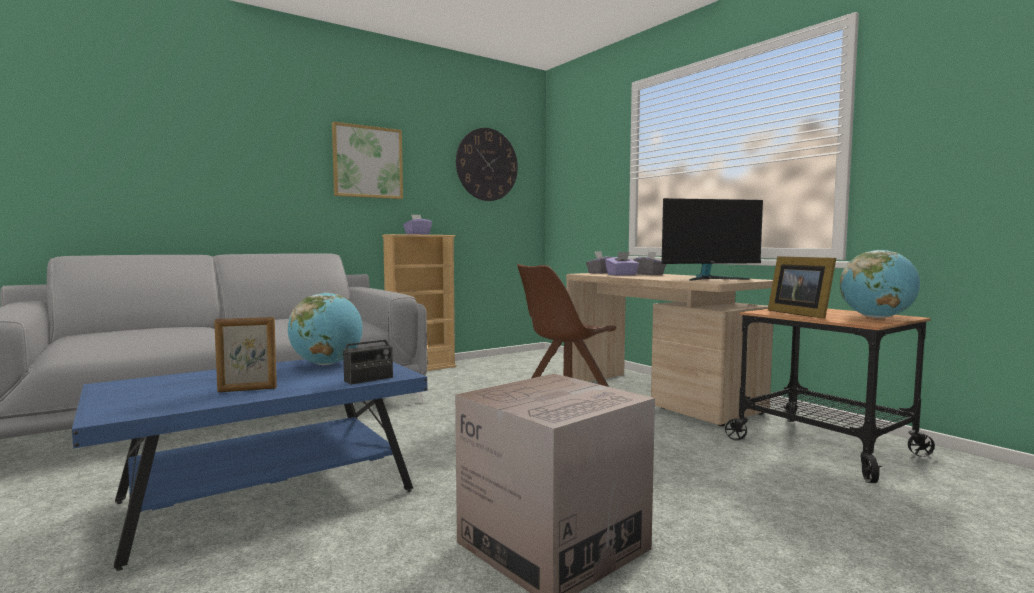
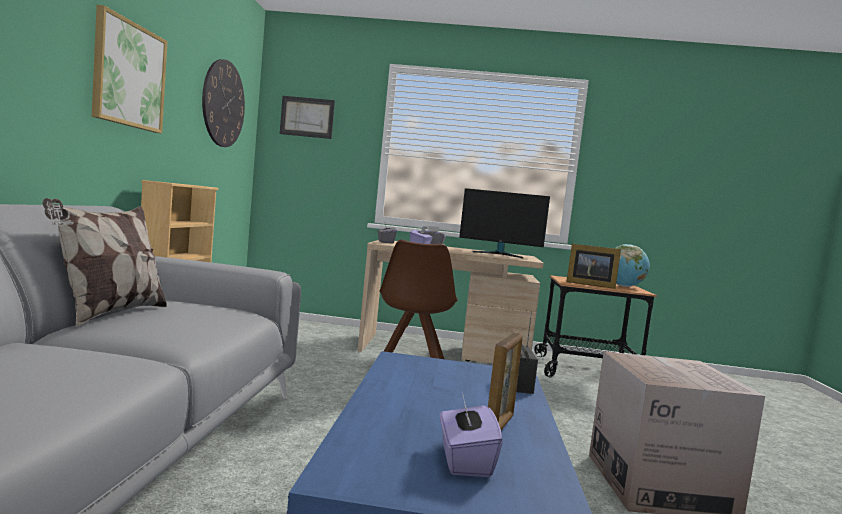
camera: 50 degrees left, 0 degrees up
(280, 318) = (109, 313): none -> pillow
(327, 364) = (418, 375): globe -> none
(417, 234) = (181, 183): purple tissue box -> purple tissue box (464, 460)
(575, 158) = (307, 117): none -> picture
(710, 279) = (499, 254): monitor -> monitor turned 75 degrees clockwise

